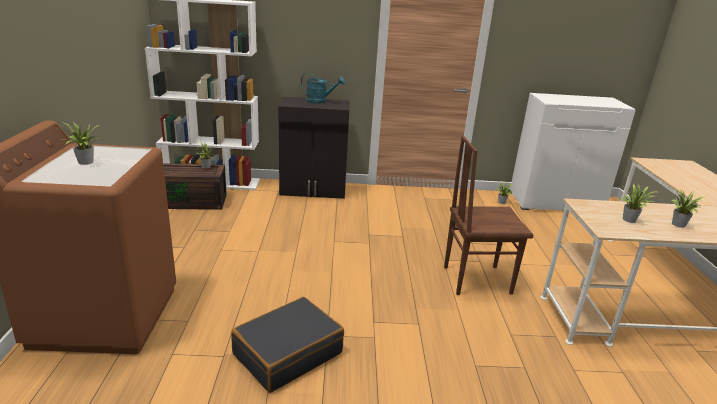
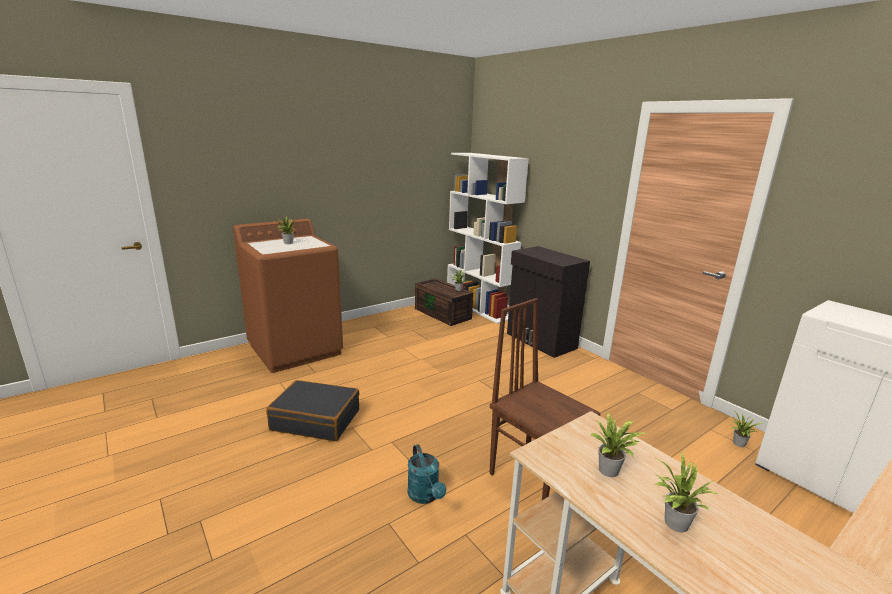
camera: 55 degrees right, 5 degrees down
(320, 101) = (557, 255): turquoise watering can -> turquoise watering can (425, 496)

